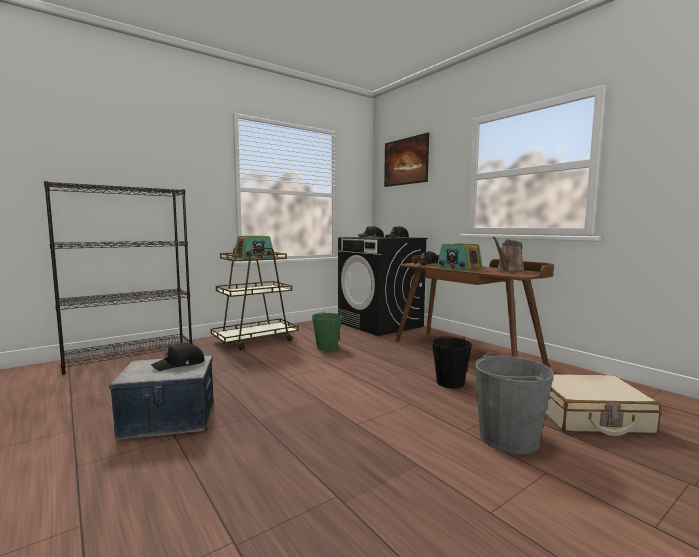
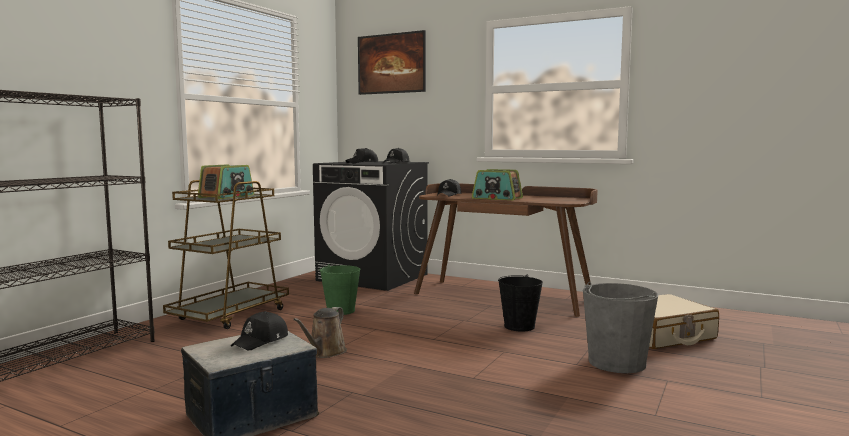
camera: 25 degrees left, 0 degrees up
(509, 271) = (552, 198): brown watering can -> brown watering can (325, 352)

